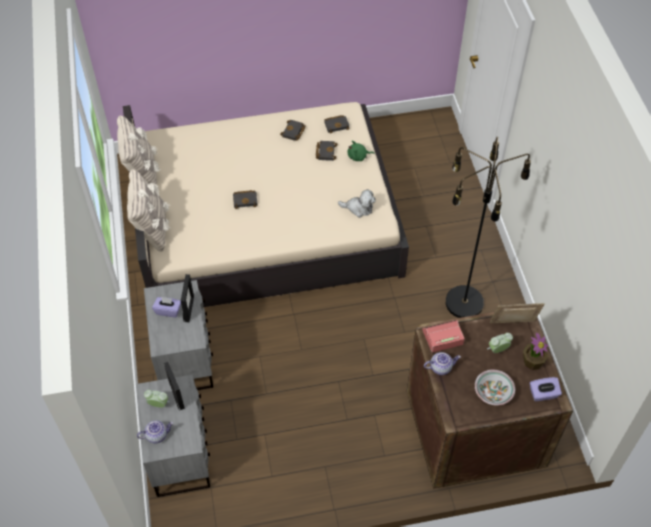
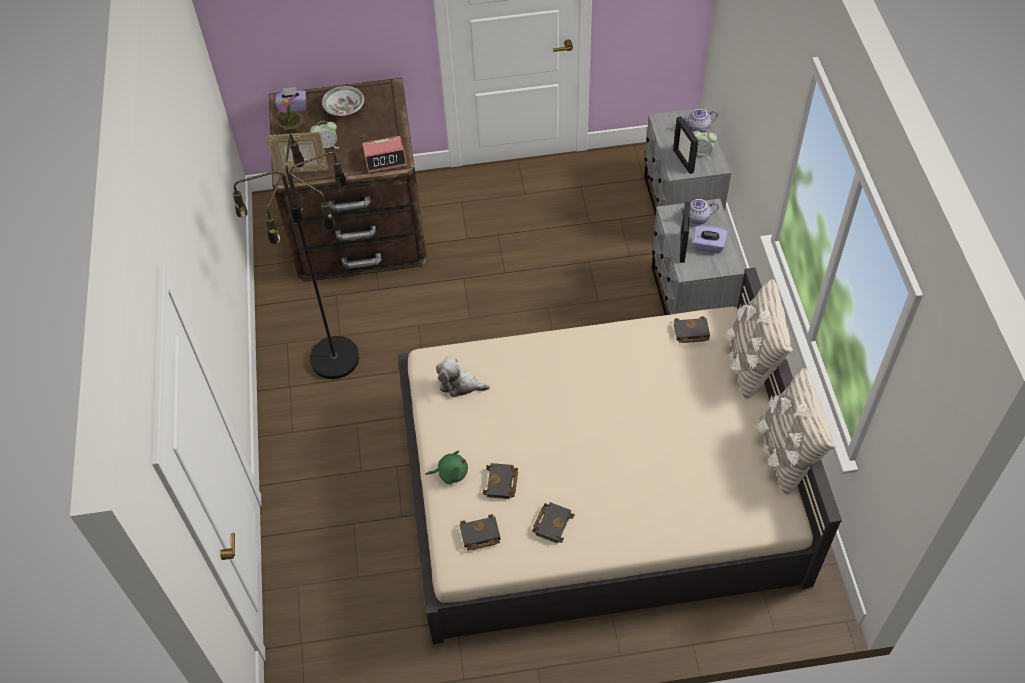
camera: 175 degrees left, 0 degrees up
(246, 200) = (623, 402): black book -> black book (690, 333)
(440, 367) = (394, 131): teapot -> teapot (697, 218)

